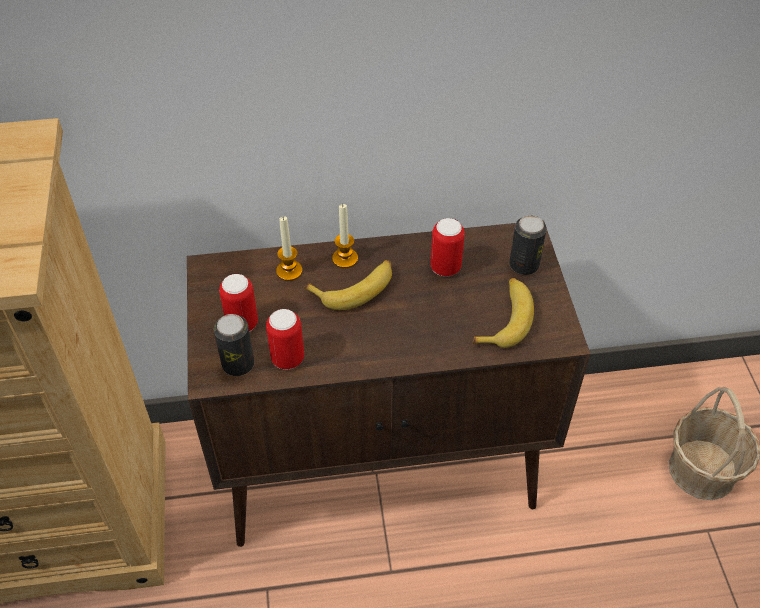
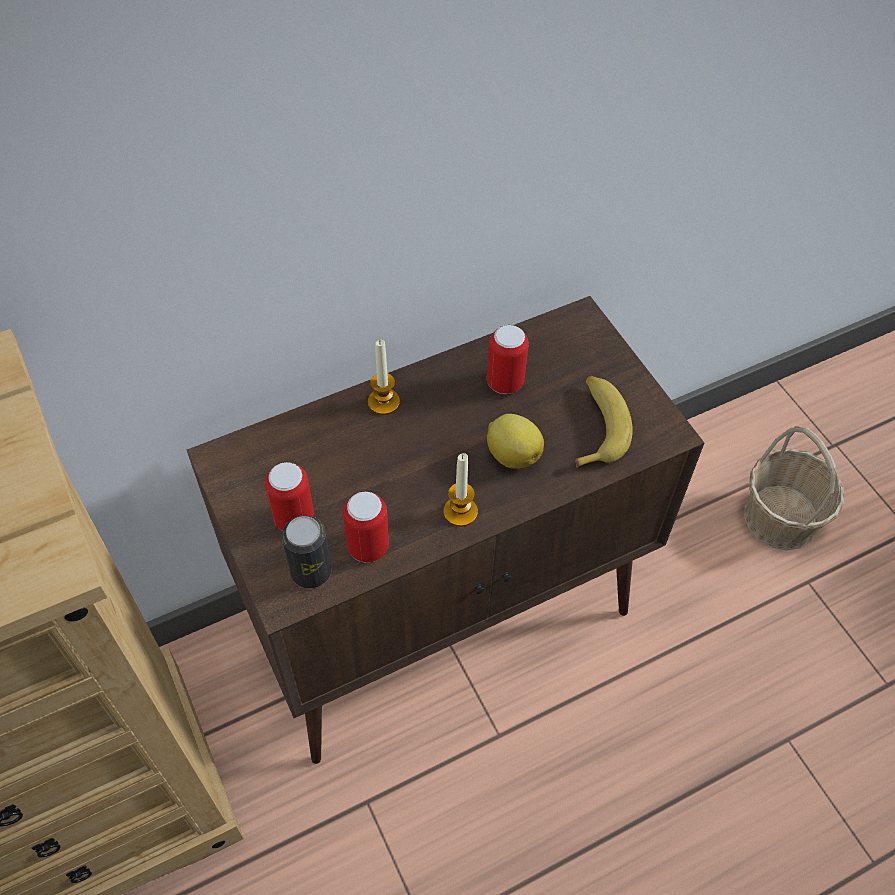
camera: 20 degrees left, 5 degrees up
(289, 271) = (323, 435): candle -> candle (460, 512)
(355, 288) = (411, 436): banana -> none
(428, 321) = (512, 454): none -> lemon
(524, 265) = (591, 356): can -> none

